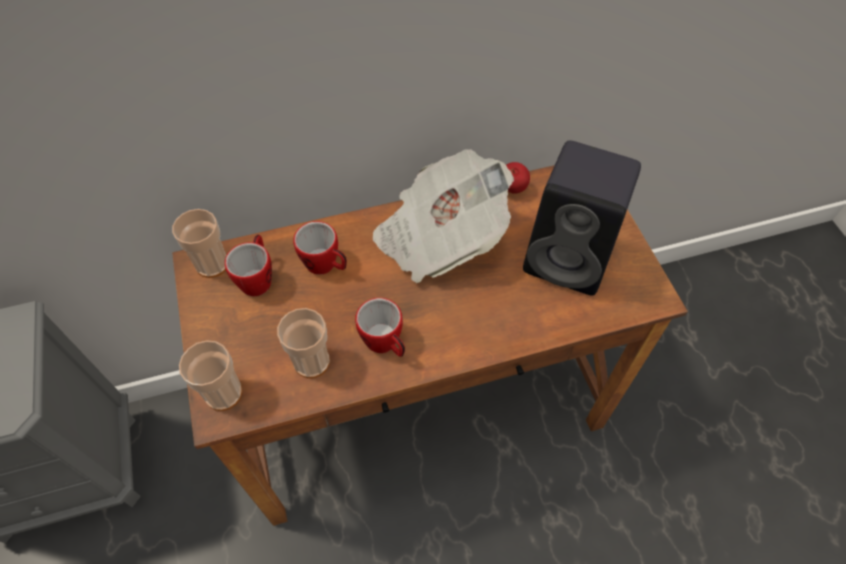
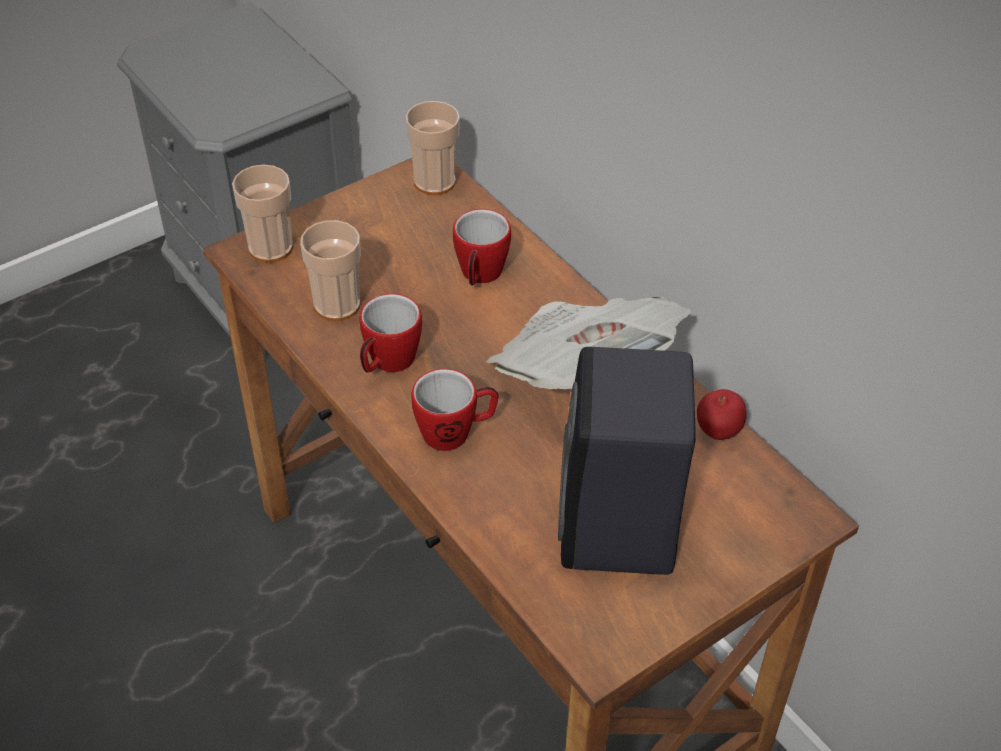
camera: 70 degrees right, 10 degrees down
(258, 277) = (433, 224): mug -> mug (456, 432)

